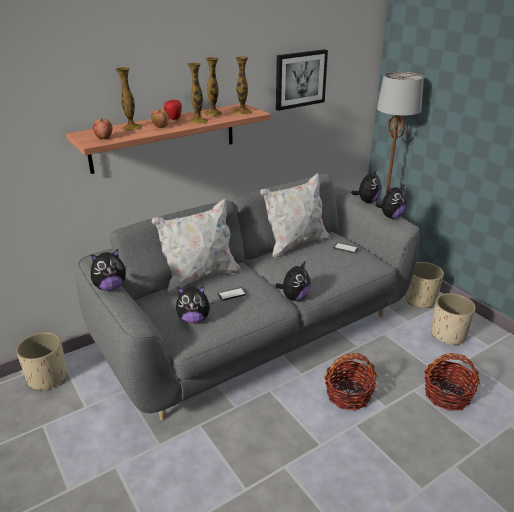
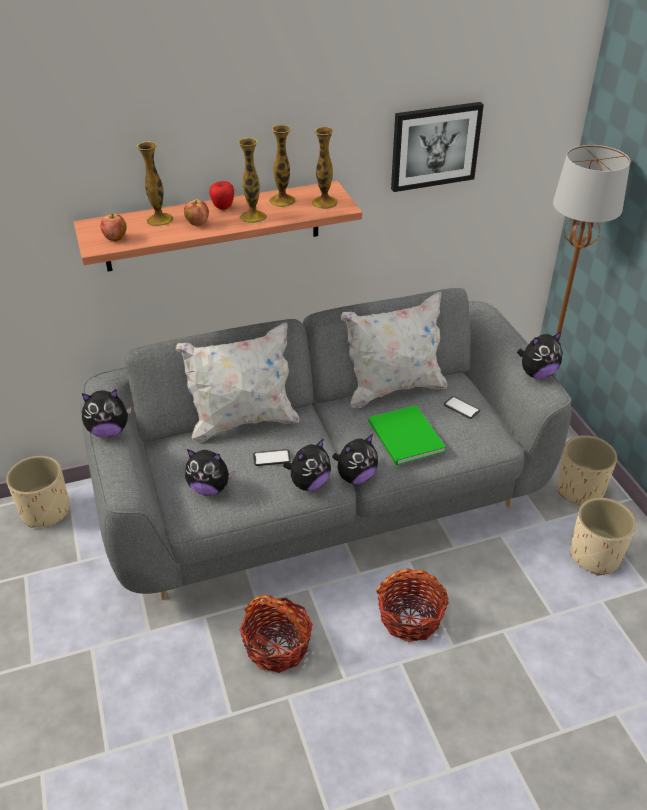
camera: 15 degrees right, 10 degrees up
(318, 269) = (405, 438): none -> green book
(367, 201) = (515, 339): plush toy -> plush toy (309, 483)
(447, 395) = (547, 648): basket -> basket (277, 646)

